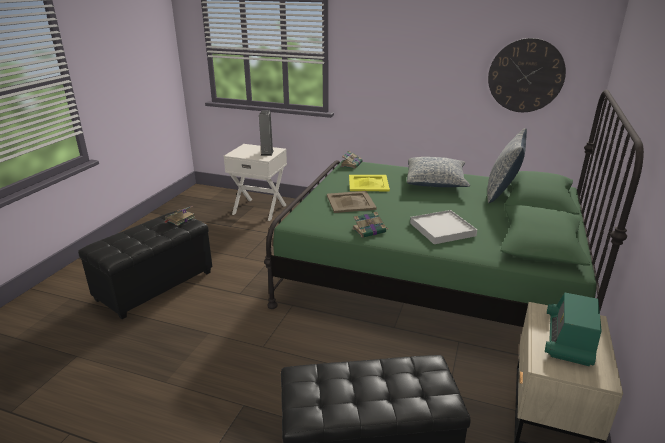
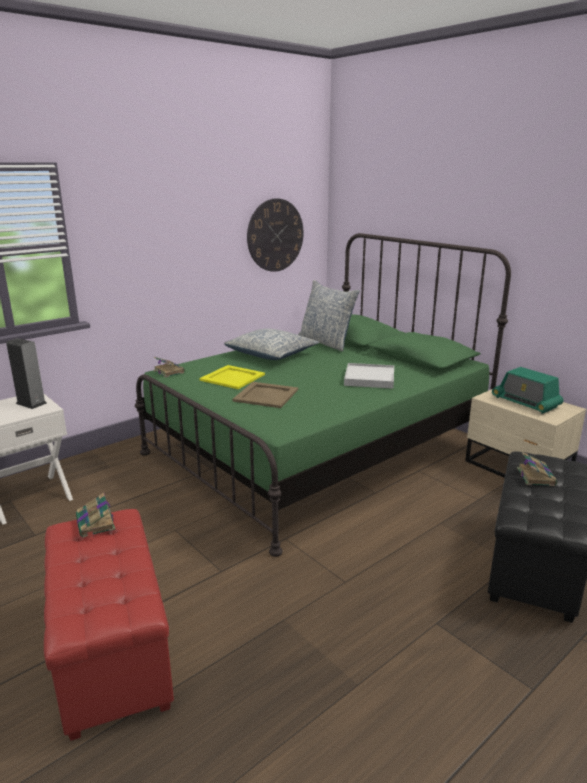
camera: 60 degrees left, 5 degrees down
(155, 286) = (110, 651): black ottoman -> red ottoman
(369, 230) = (340, 403): book -> book (535, 476)

